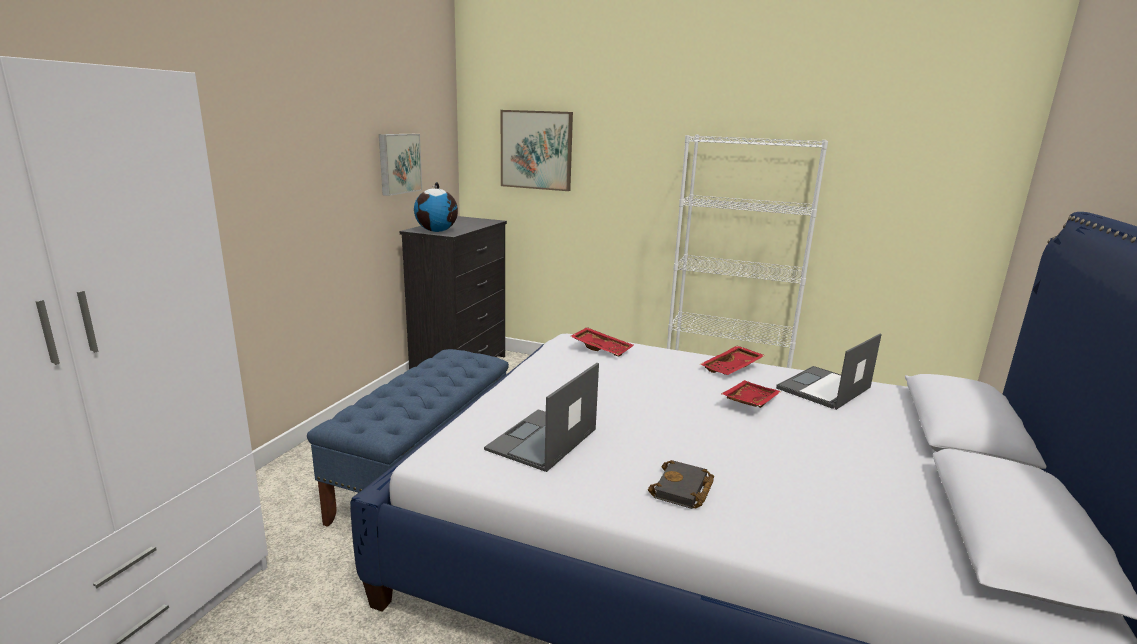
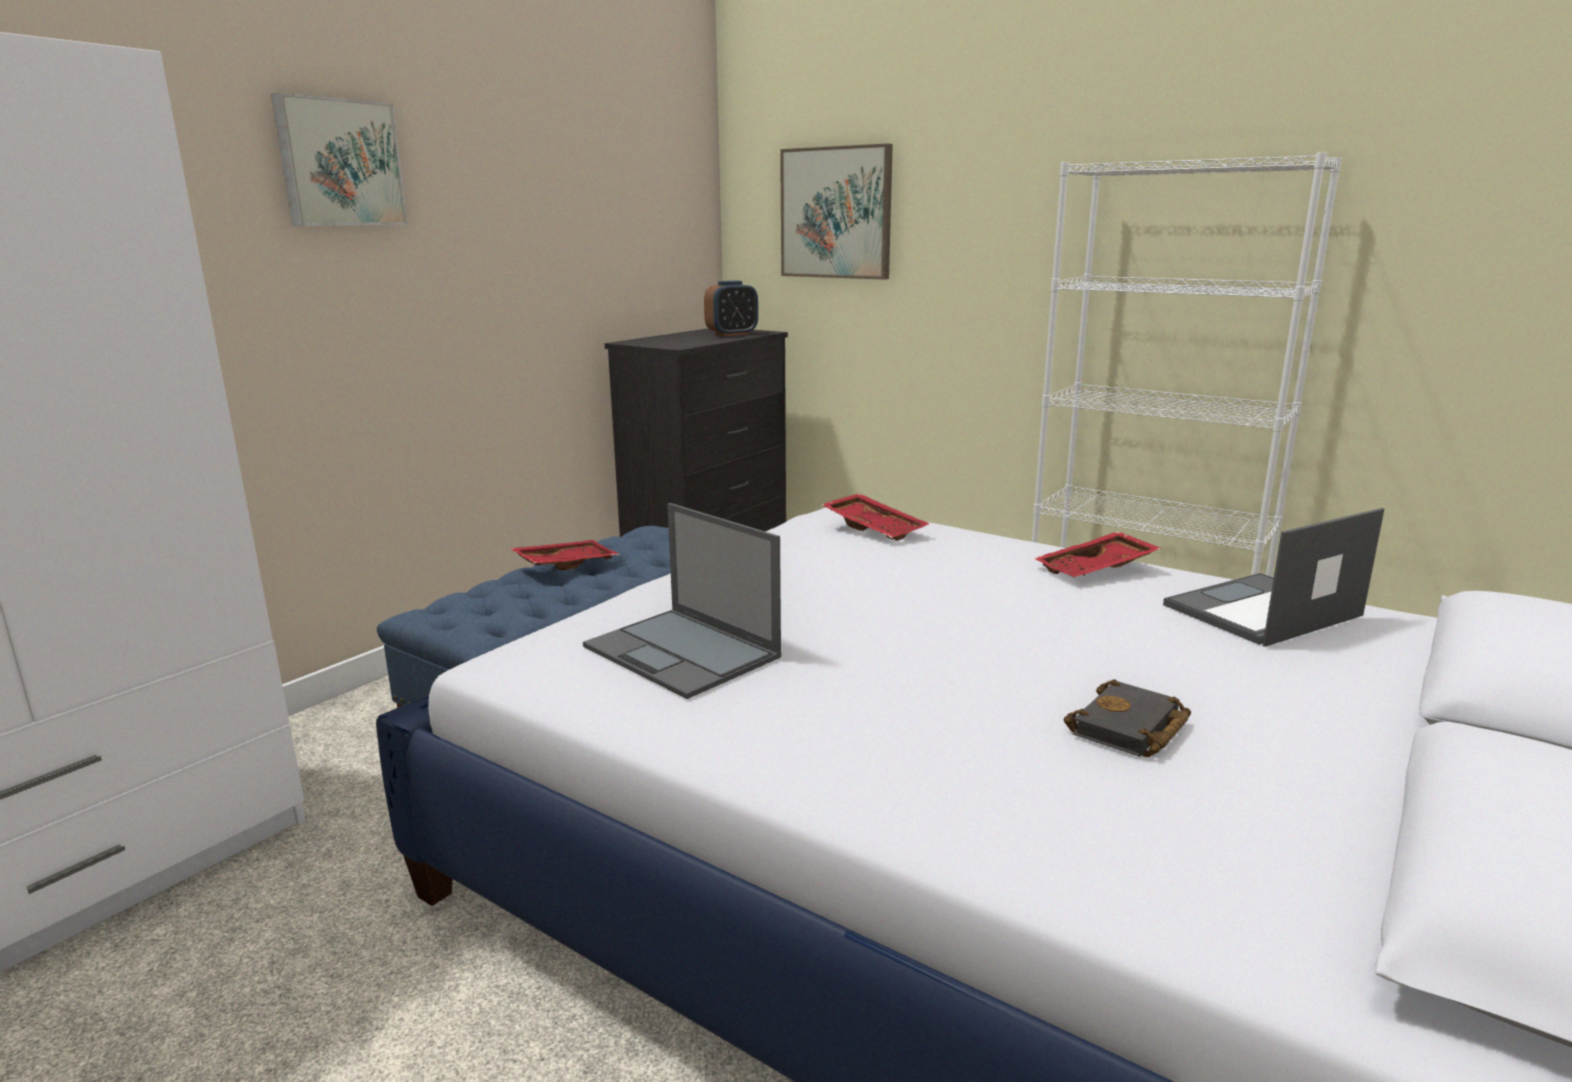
camera: 15 degrees right, 0 degrees up
(398, 163) = (606, 237): picture -> picture (339, 163)
(437, 231) = (660, 343): globe -> none
(474, 223) = (732, 334): none -> alarm clock
(541, 440) = (683, 652): laptop -> laptop turned 90 degrees counterclockwise
(683, 490) = (875, 748): black book -> black book (1130, 730)
(749, 401) = (1094, 621): red tray -> red tray (565, 564)

